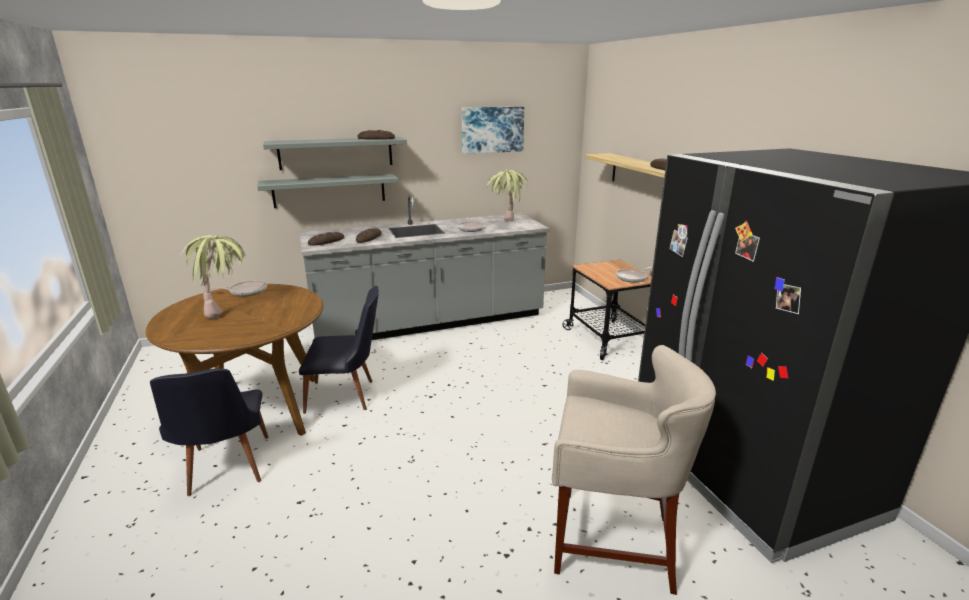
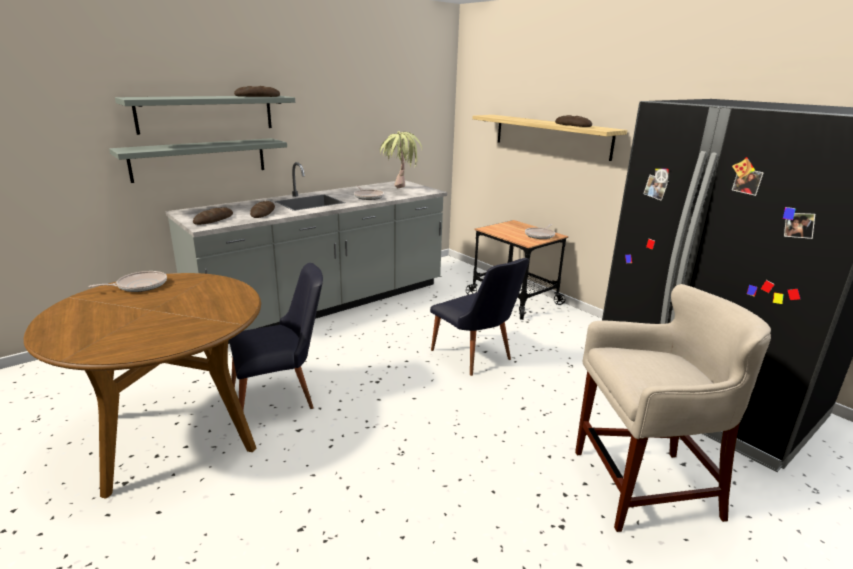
camera: 20 degrees left, 0 degrees up
(225, 310) = (130, 310): potted plant -> none
(226, 471) = (179, 515): black chair -> black chair (475, 358)
(492, 129) = (373, 90): picture -> none

